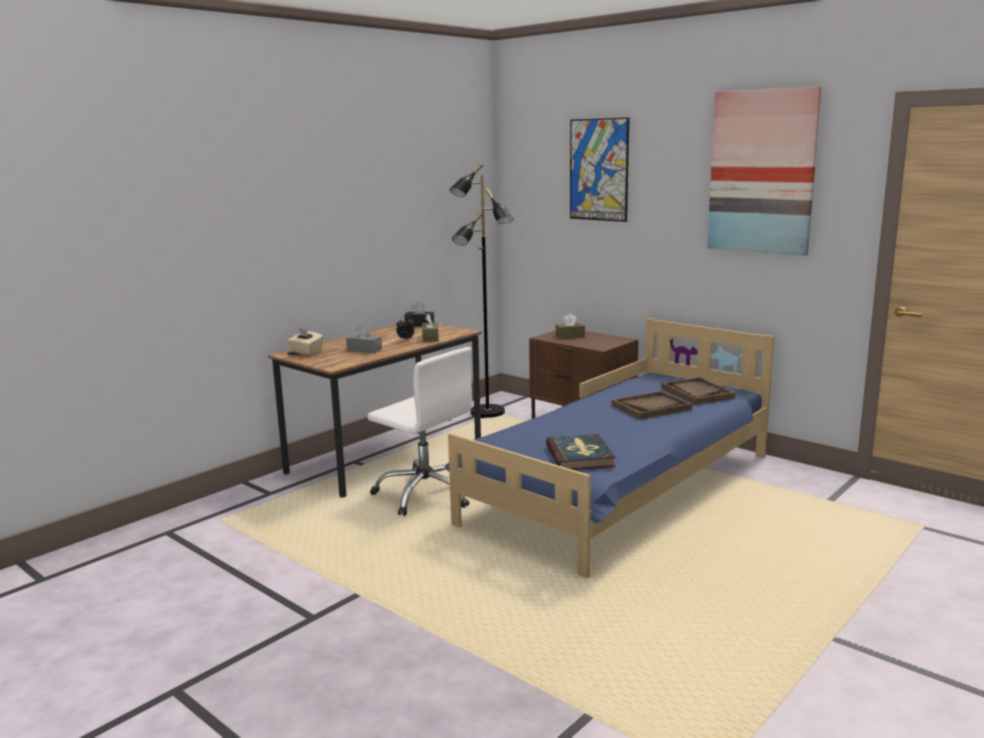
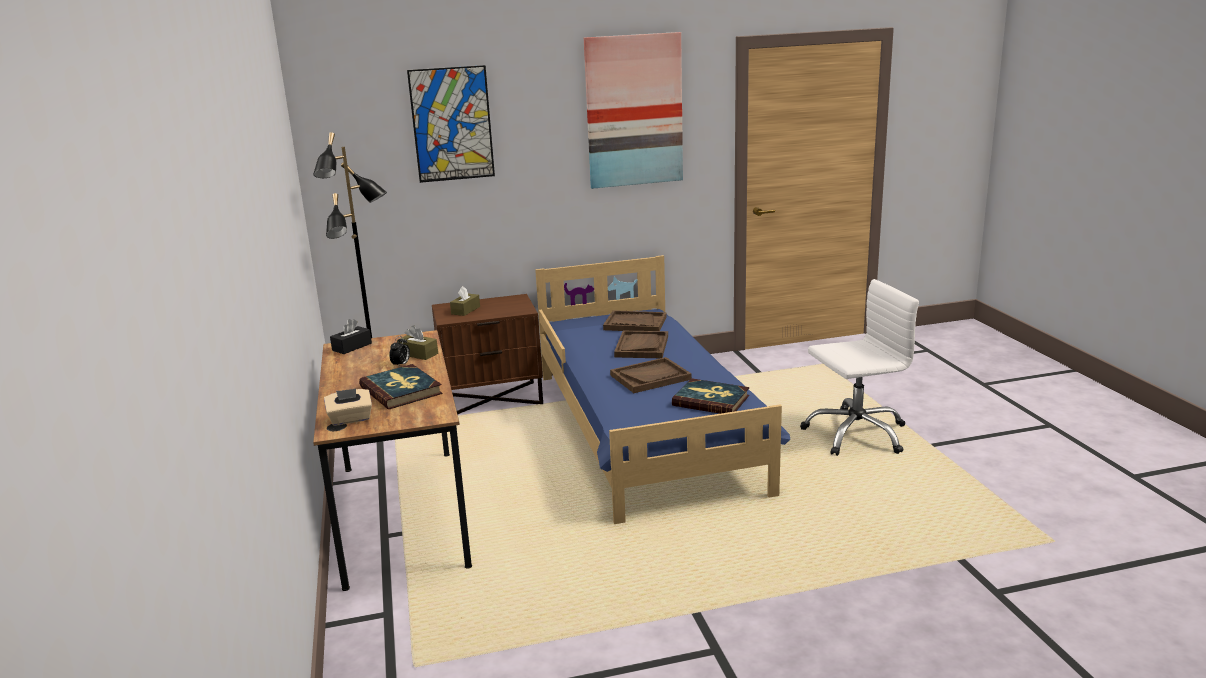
camera: 55 degrees left, 5 degrees up
(364, 350) = (401, 390): grey tissue box -> book
(426, 493) = (529, 518): white office chair -> white office chair (856, 434)
(592, 425) = (650, 377): none -> brown tray

